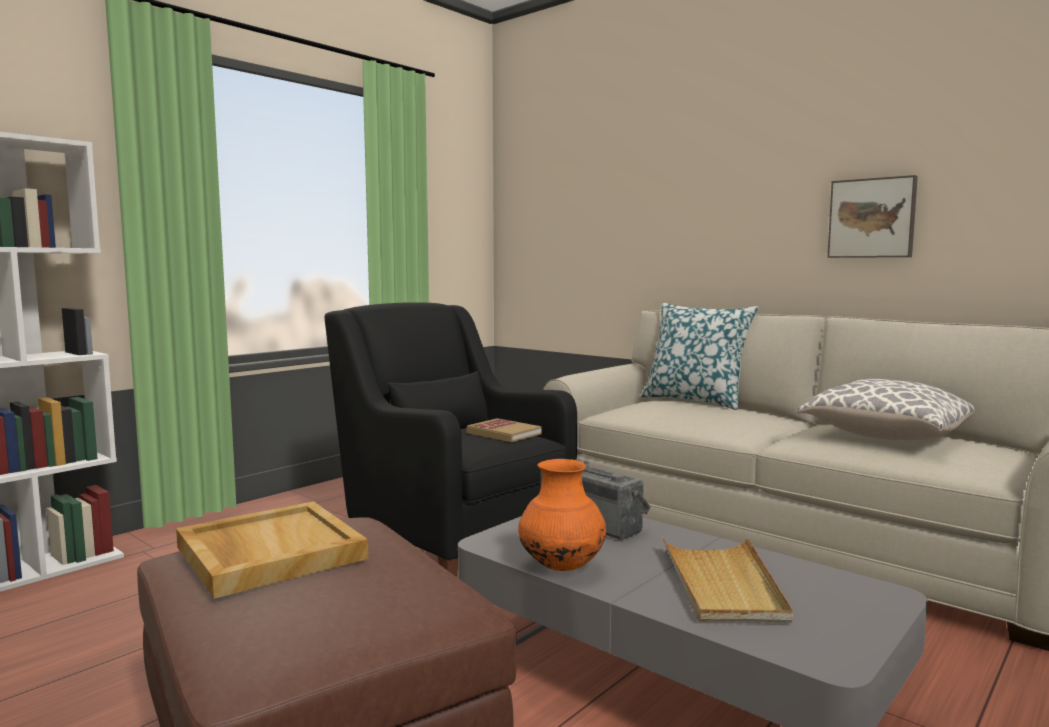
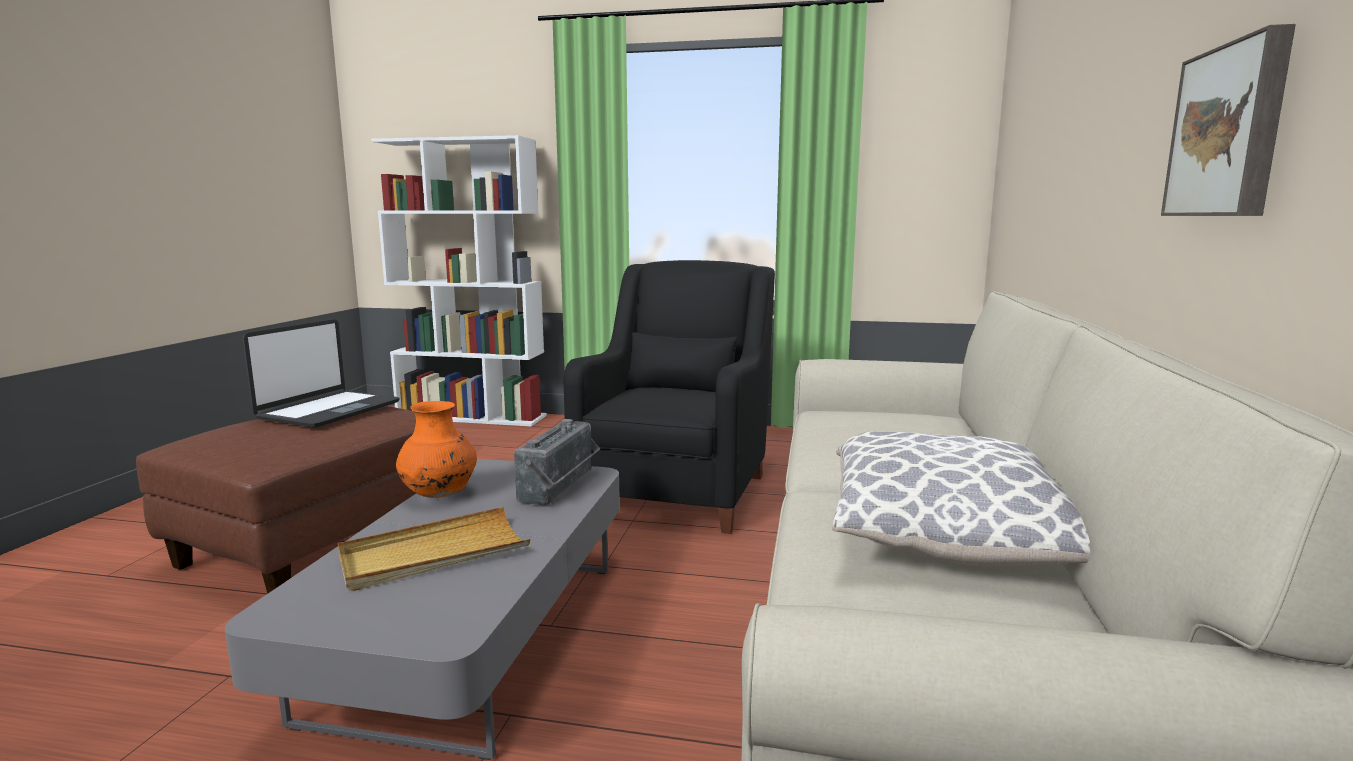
camera: 60 degrees right, 5 degrees up
(268, 553) = (328, 410): beige tray -> laptop
(503, 433) = (683, 400): book -> none
(695, 401) = (969, 429): pillow -> none

